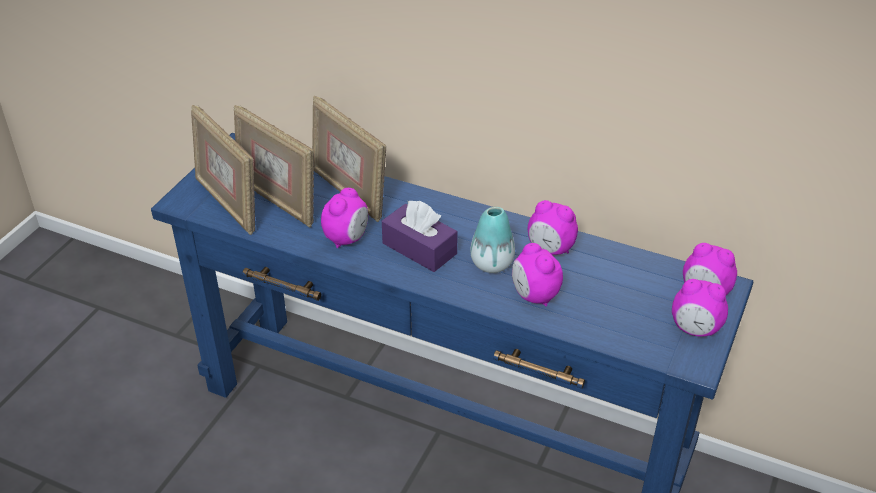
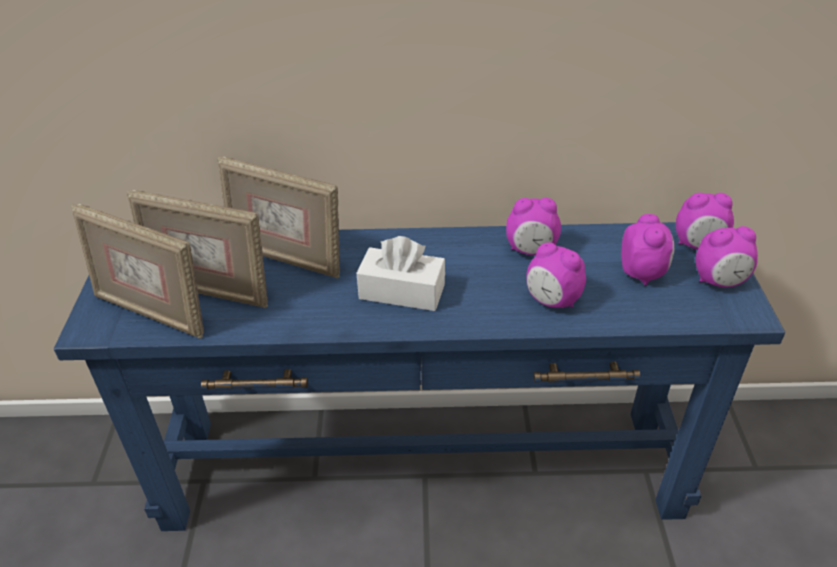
camera: 25 degrees left, 0 degrees up
(347, 238) = (316, 306): alarm clock -> alarm clock (642, 273)
(419, 248) = (402, 291): purple tissue box -> white tissue box
(492, 264) = (486, 283): vase -> none

